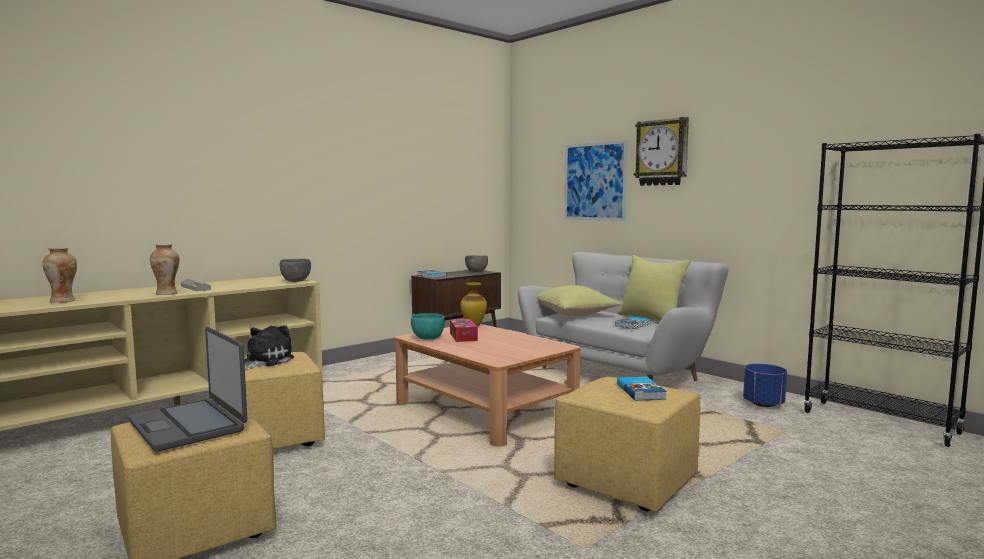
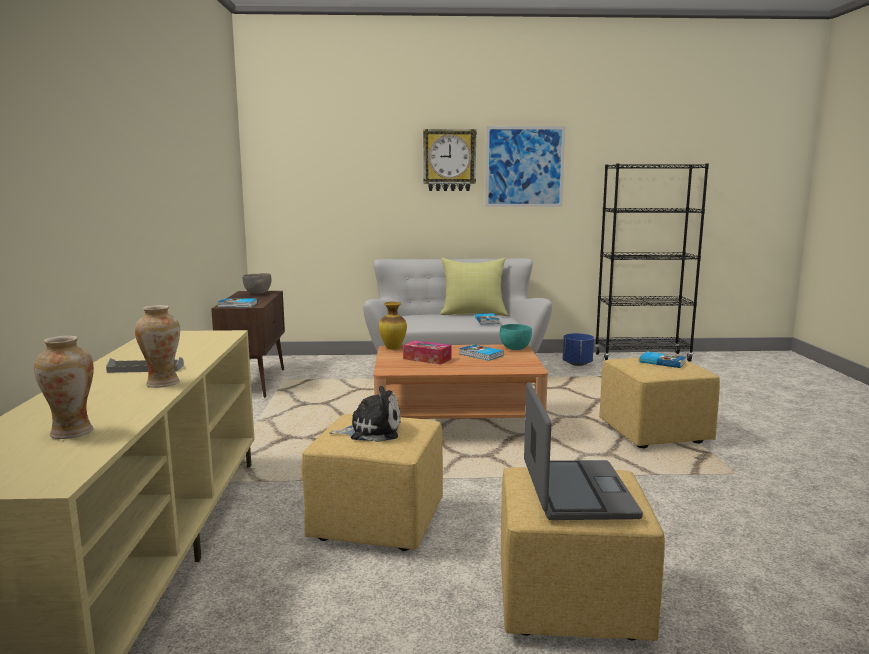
camera: 50 degrees left, 5 degrees up
(188, 425) = (576, 491): laptop -> laptop turned 90 degrees counterclockwise
(265, 361) = (371, 431): plush toy -> plush toy turned 120 degrees clockwise
(295, 281) = (214, 334): grey bowl -> none
(427, 338) = (409, 368): turquoise bowl -> turquoise bowl (515, 349)
(509, 343) = (480, 355): none -> book
(576, 315) = (419, 321): yellow pillow -> none
(594, 181) = (371, 186): picture -> picture (524, 167)

